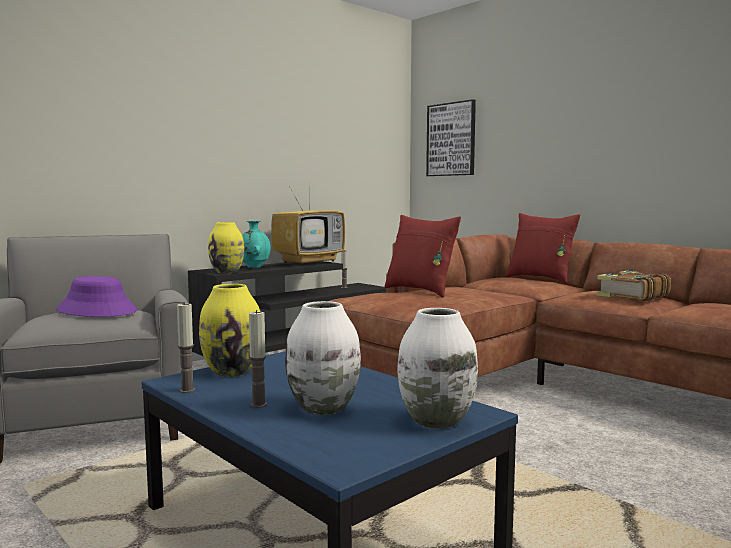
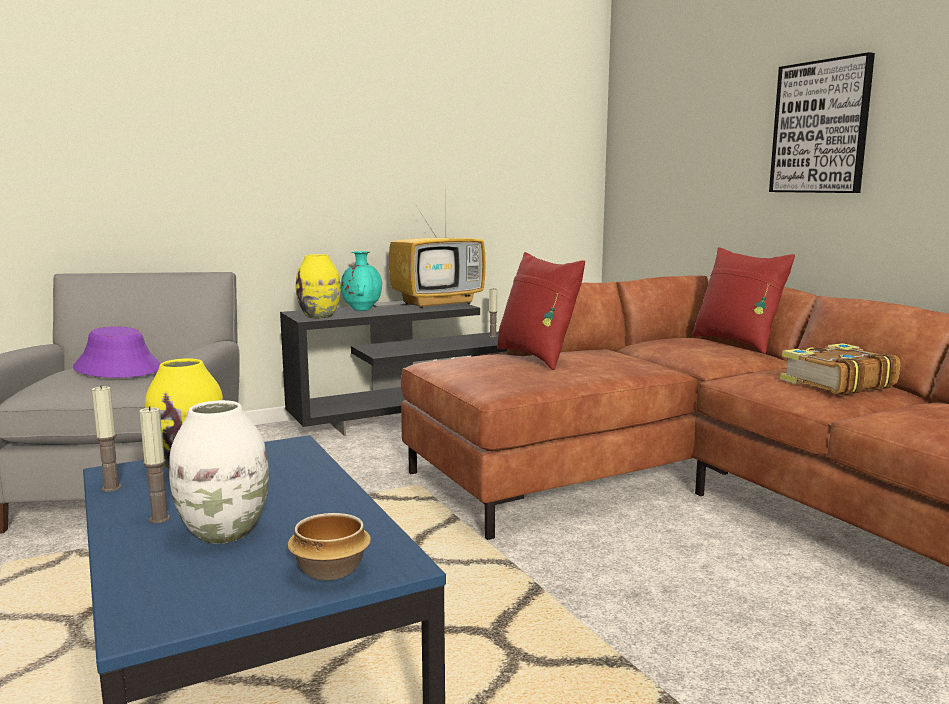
camera: 15 degrees right, 5 degrees up
(435, 420) = (328, 570): white vase -> bowl
(451, 139) = (653, 136): picture -> picture (821, 127)

